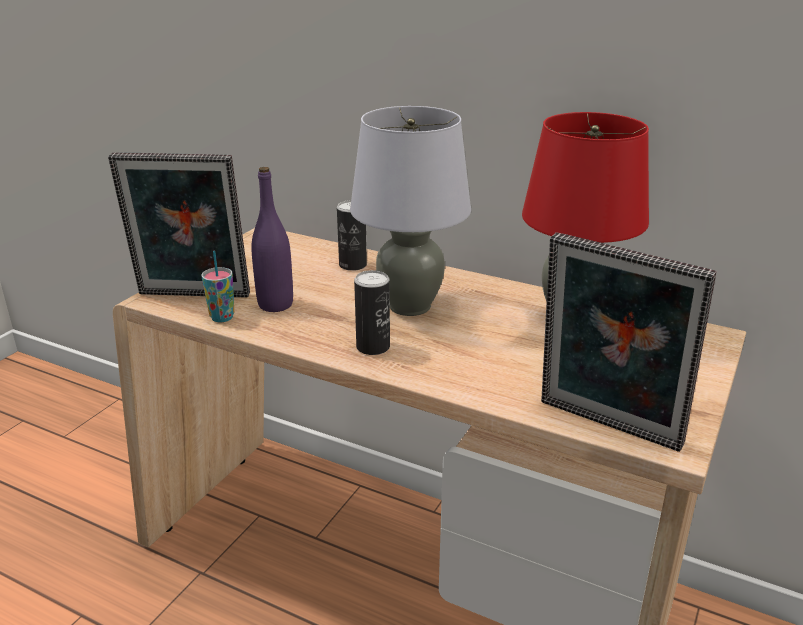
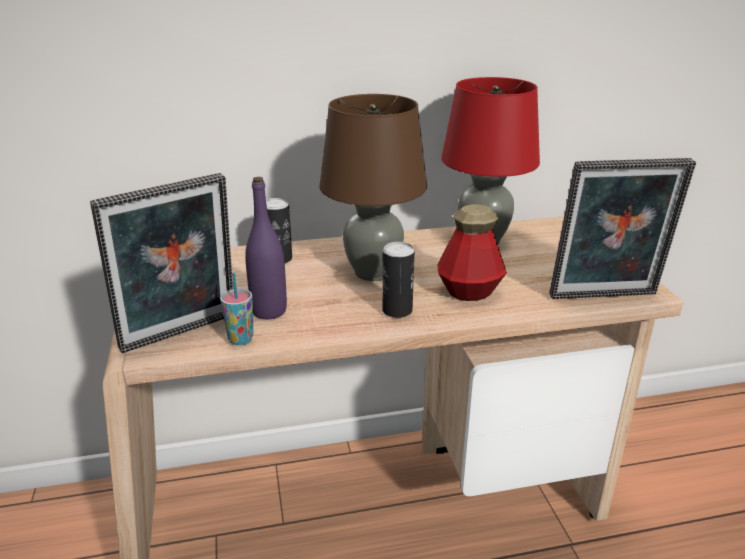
camera: 40 degrees left, 0 degrees up
(409, 306) = (372, 272): grey table lamp -> brown table lamp
(468, 359) = (469, 291): none -> bottle

